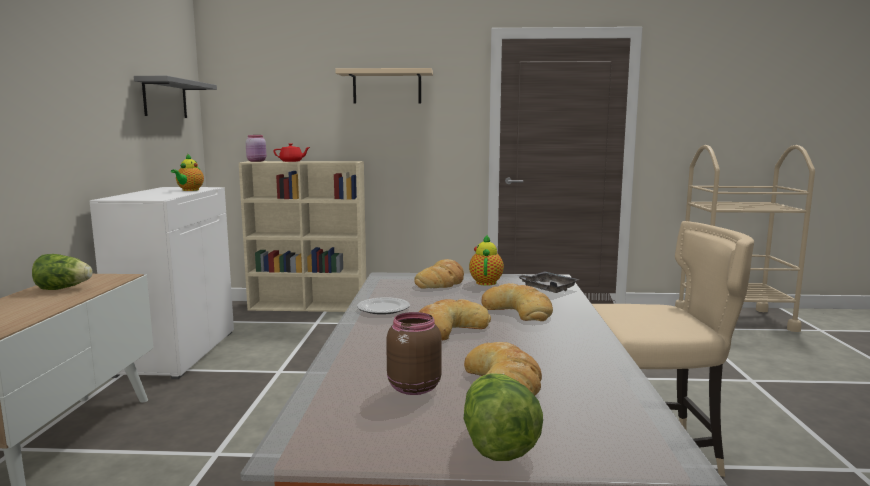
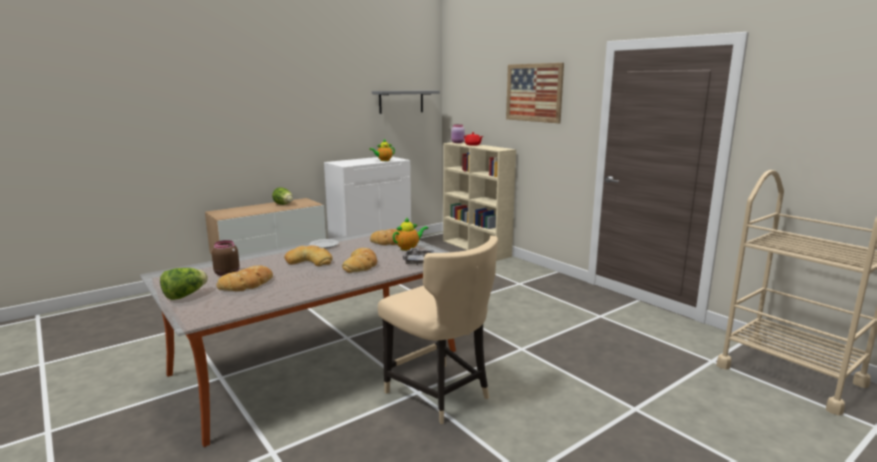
camera: 50 degrees right, 5 degrees up
(387, 87) = (534, 92): beige shelf -> picture

